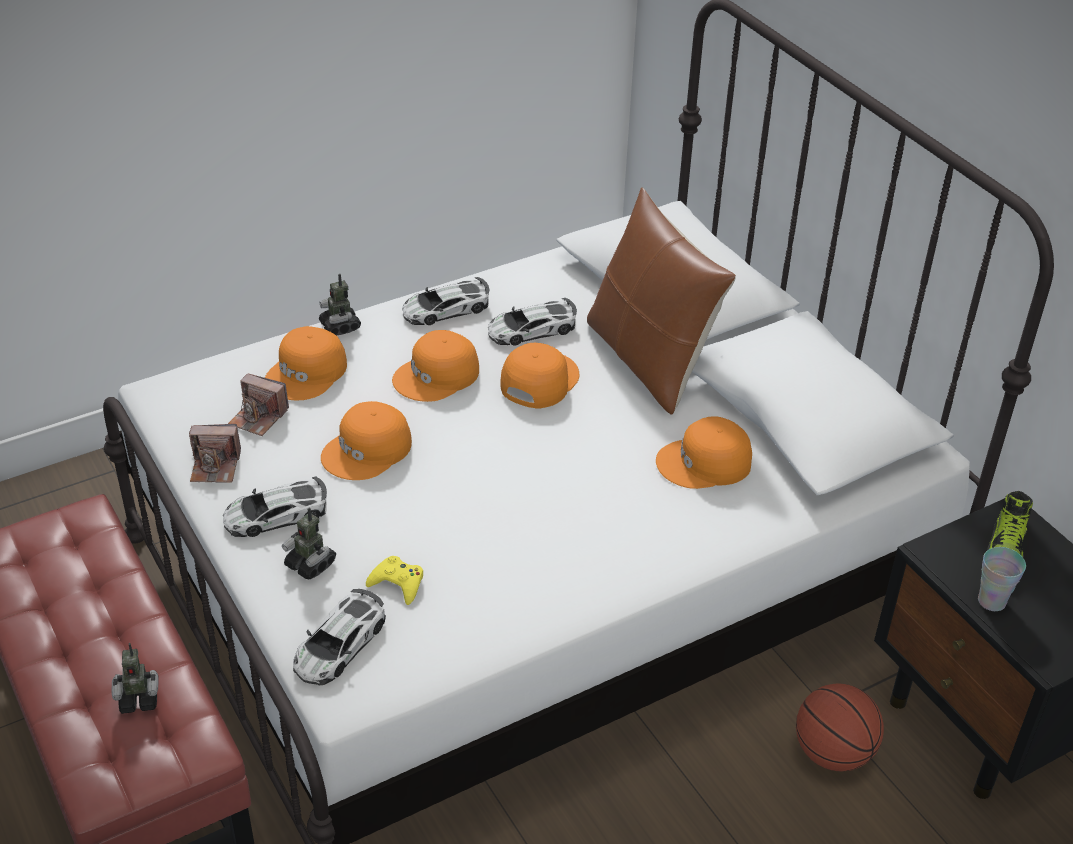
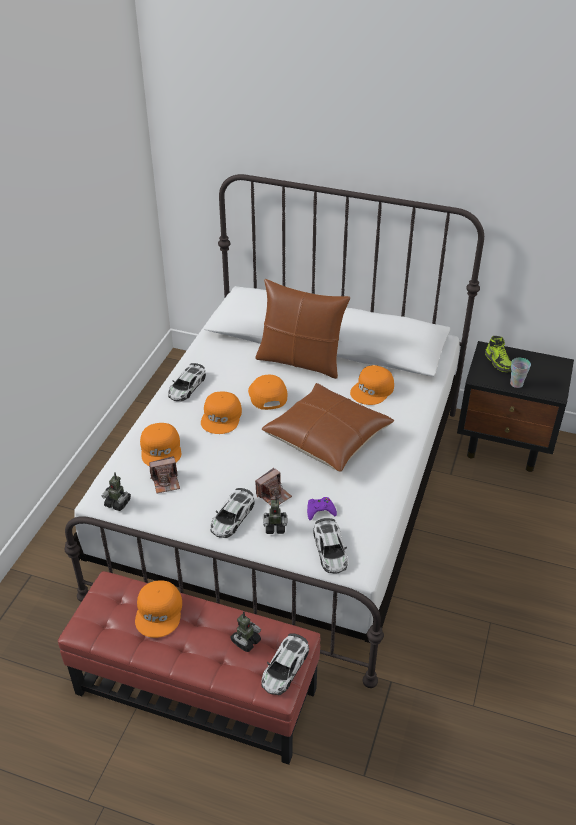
camera: 40 degrees left, 0 degrees up
(215, 466) = (176, 515): camera -> camera (273, 495)
(340, 326) = (148, 421): toy robot -> toy robot (118, 503)
(368, 451) = (235, 466): orange cap -> orange cap (160, 612)
(398, 583) = (320, 510): yellow game controller -> purple game controller
(531, 329) = (236, 375): toy car -> toy car (284, 668)
(544, 490) = (327, 437): none -> brown pillow
(833, 753) = (471, 489): basketball -> none

